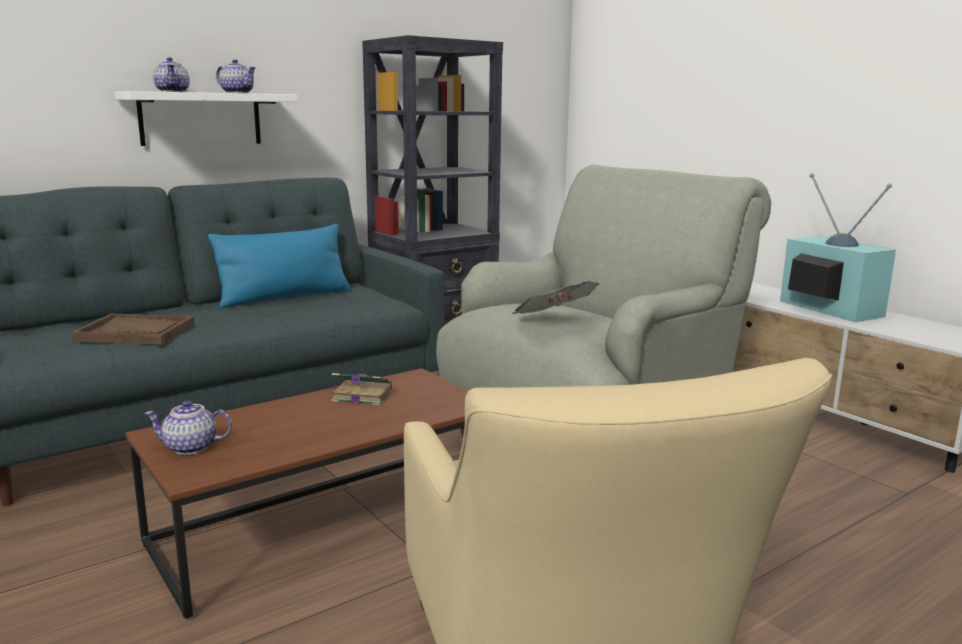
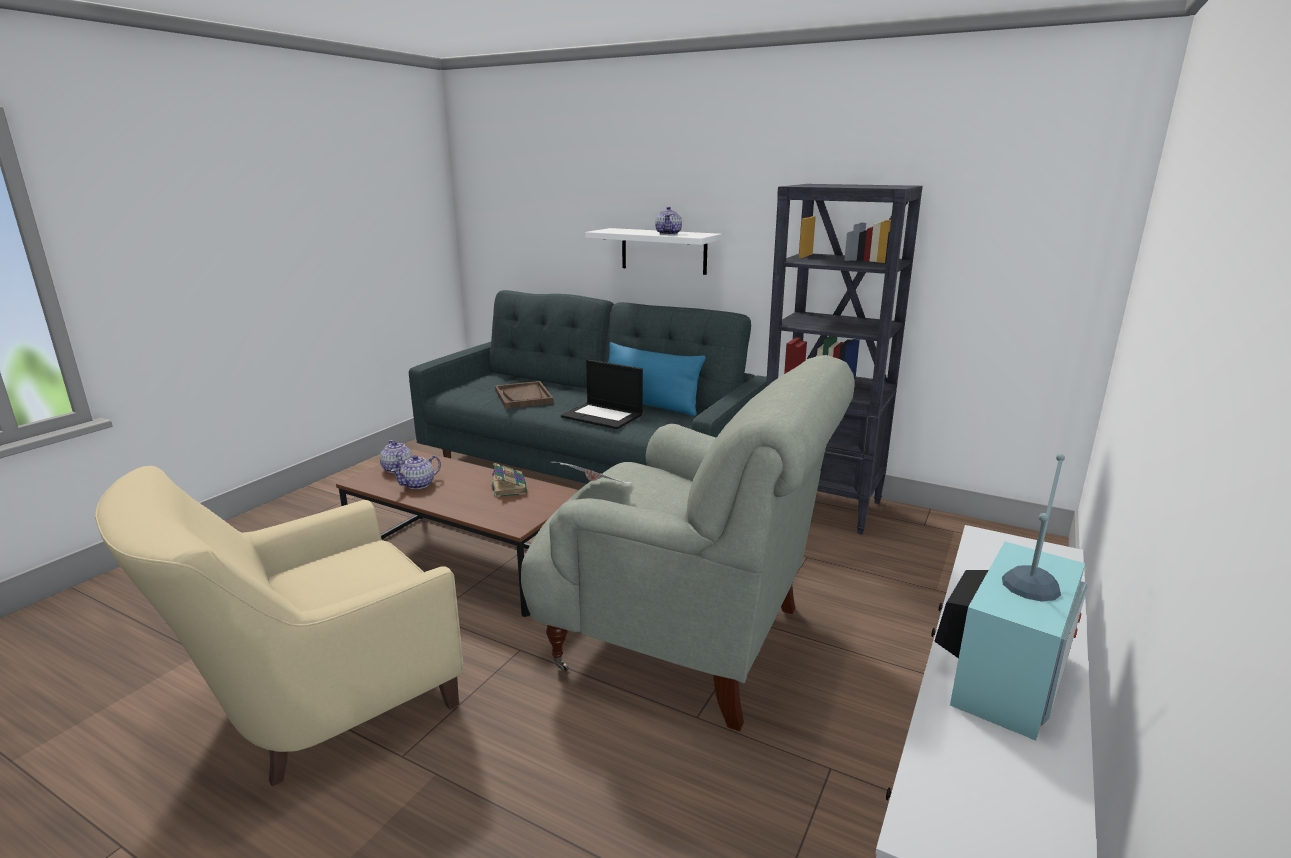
camera: 65 degrees right, 5 degrees up
(173, 92) = (633, 230): teapot -> teapot (419, 484)
(284, 314) = (603, 416): none -> laptop

